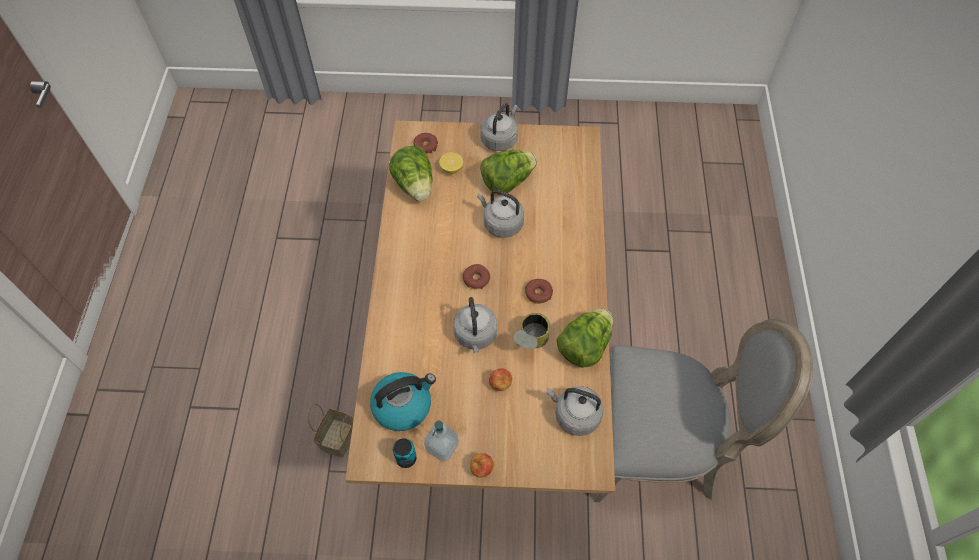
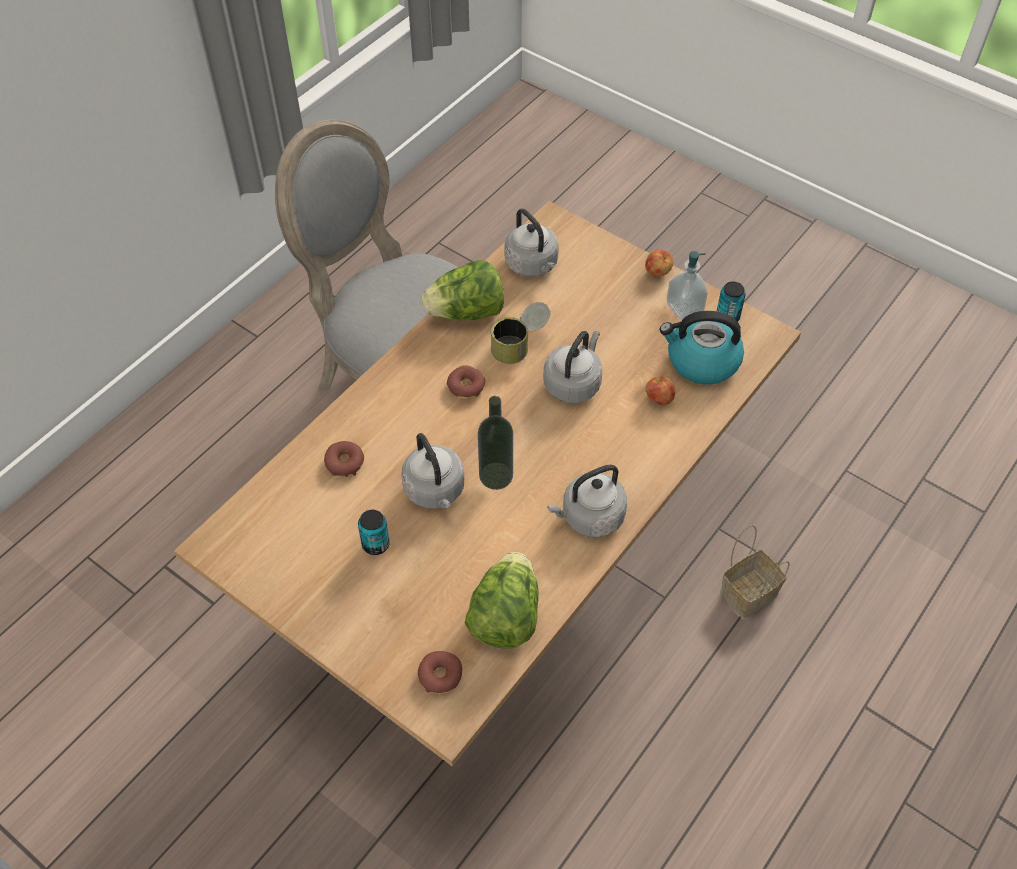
camera: 145 degrees left, 5 degrees down
(451, 168) = (433, 612): lemon -> none
(476, 250) = (496, 475): none -> bottle
(476, 279) = (523, 441): donut -> donut (344, 463)
(500, 139) = (325, 618): grey kettle -> grey kettle (589, 517)
(500, 384) = (584, 327): apple -> apple (659, 399)
(507, 181) = (375, 544): lettuce -> can

